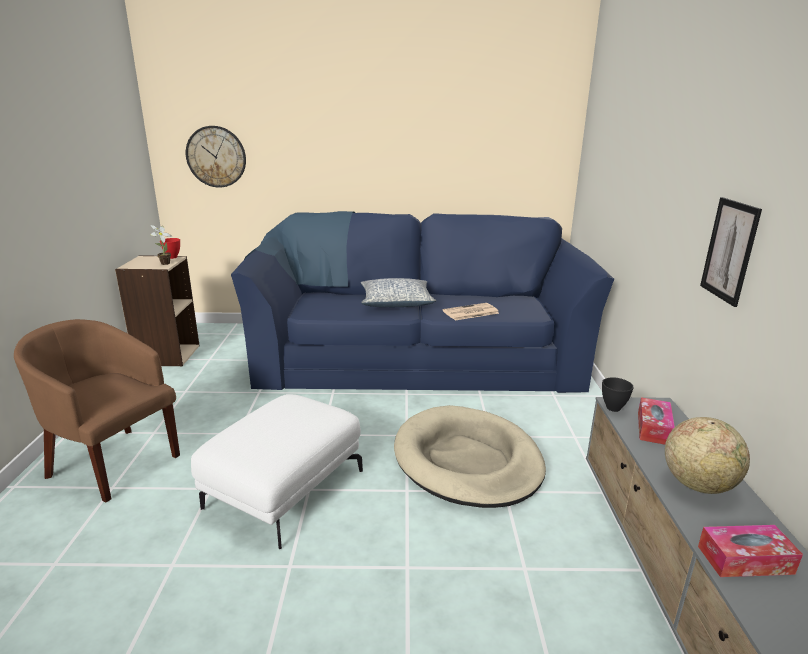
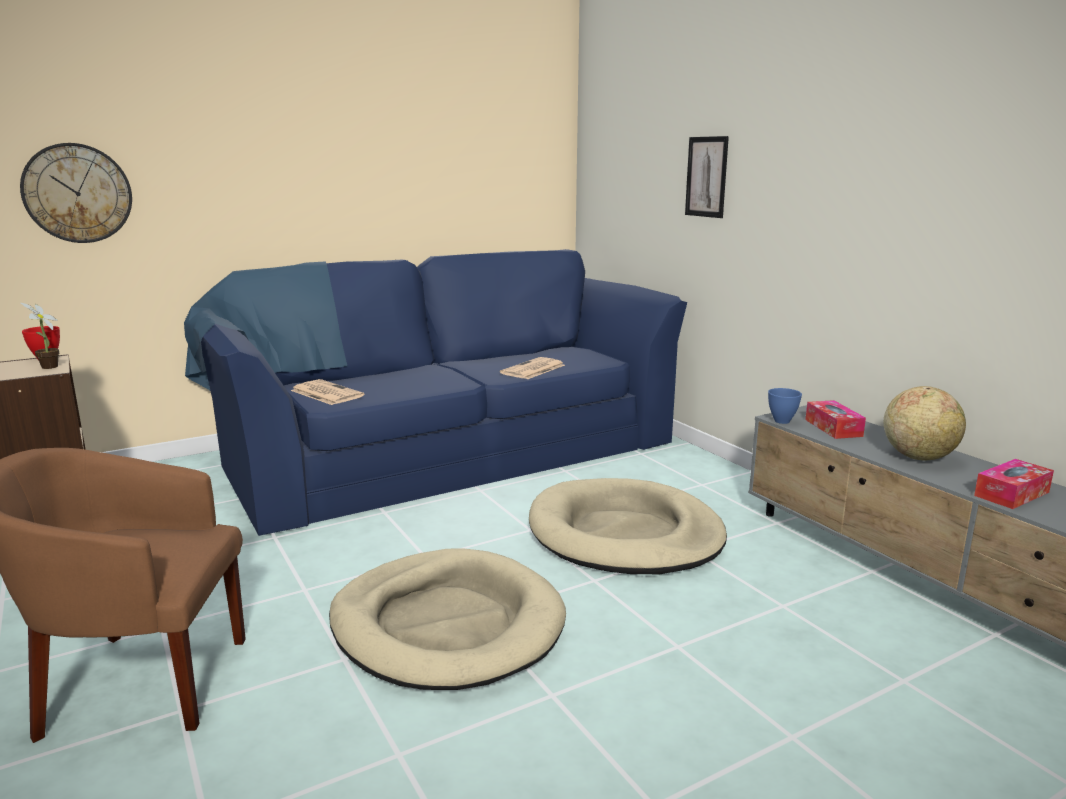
camera: 30 degrees left, 5 degrees down
(284, 488) = (447, 625): white ottoman -> beige dog bed
(316, 304) = (325, 393): none -> newspaper
(396, 302) = (429, 375): pillow -> none
(613, 408) = (782, 421): black bowl -> blue bowl
(729, 250) = (864, 235): picture -> picture (706, 177)

